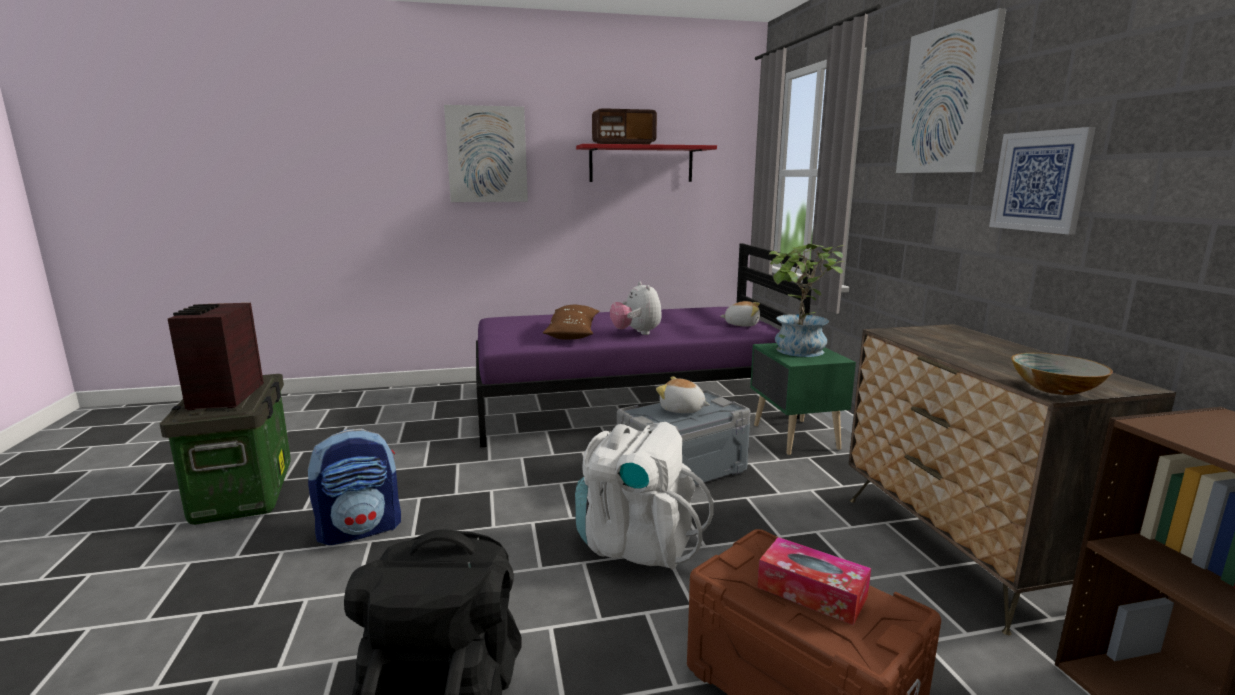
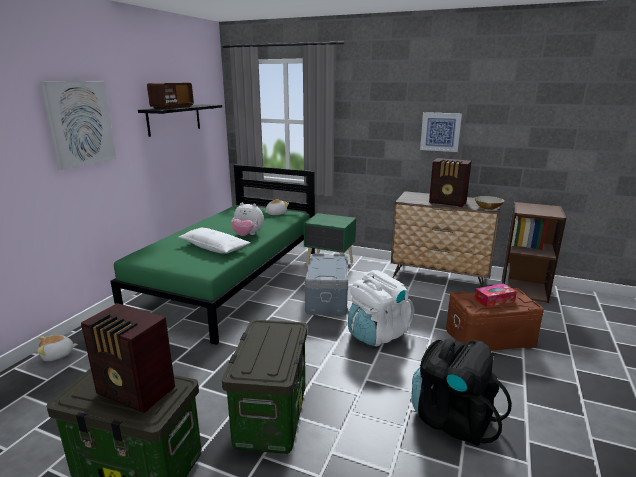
camera: 55 degrees left, 5 degrees up
(361, 529) = (271, 416): backpack -> storage box
(573, 333) = (214, 247): brown pillow -> white pillow
(629, 403) = (231, 282): purple bed -> green bed
(641, 164) = (174, 119): red shelf -> black shelf
(682, 410) = (325, 266): plush toy -> plush toy (57, 355)
(798, 352) = (329, 220): potted plant -> none
(948, 100) = (387, 94): picture -> none
(977, 357) = (448, 203): none -> radio

